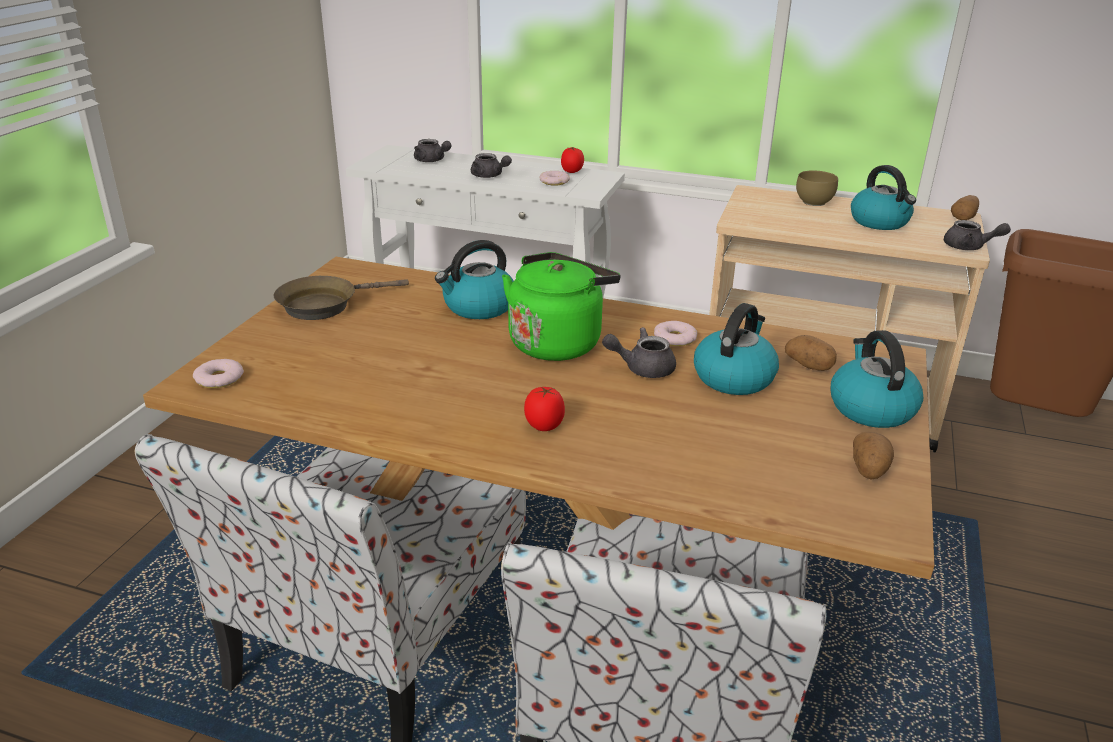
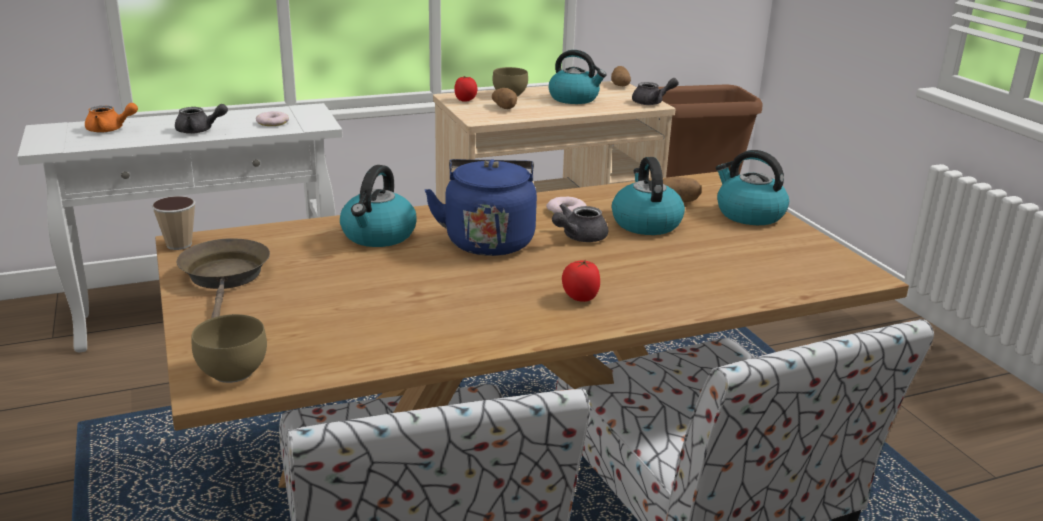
camera: 40 degrees left, 5 degrees down
(219, 378) = (234, 371): donut -> brown bowl
(324, 305) = (226, 278): brown frying pan -> brown frying pan turned 150 degrees clockwise
(337, 268) = (179, 245): none -> cup
(432, 161) = (110, 130): grey teapot -> orange teapot
(557, 342) = (488, 240): green kettle -> blue kettle
(572, 172) = (275, 111): tomato -> tomato (465, 100)
(869, 470) = (804, 249): potato -> potato (505, 108)

